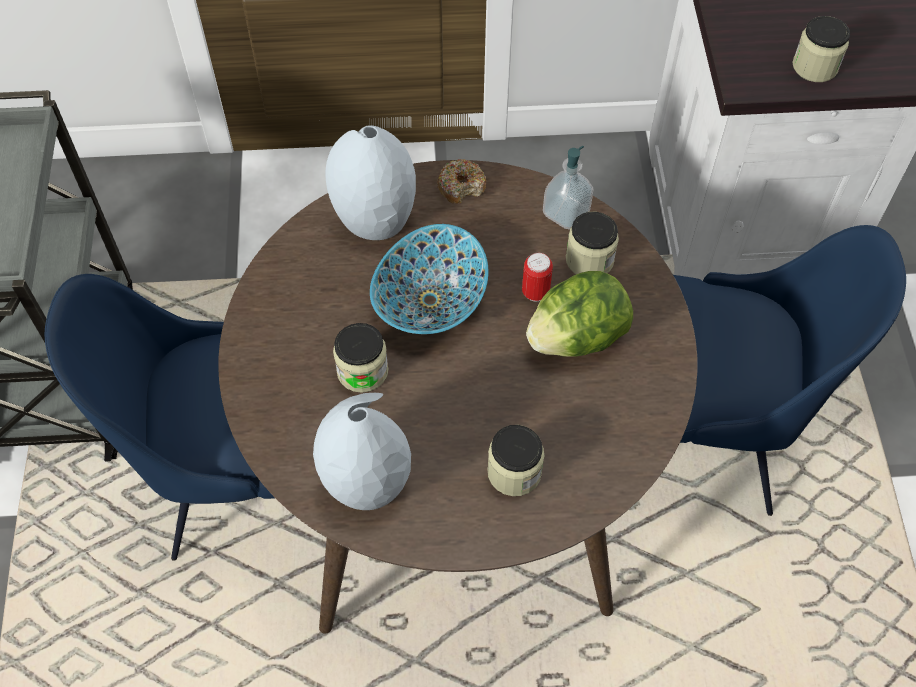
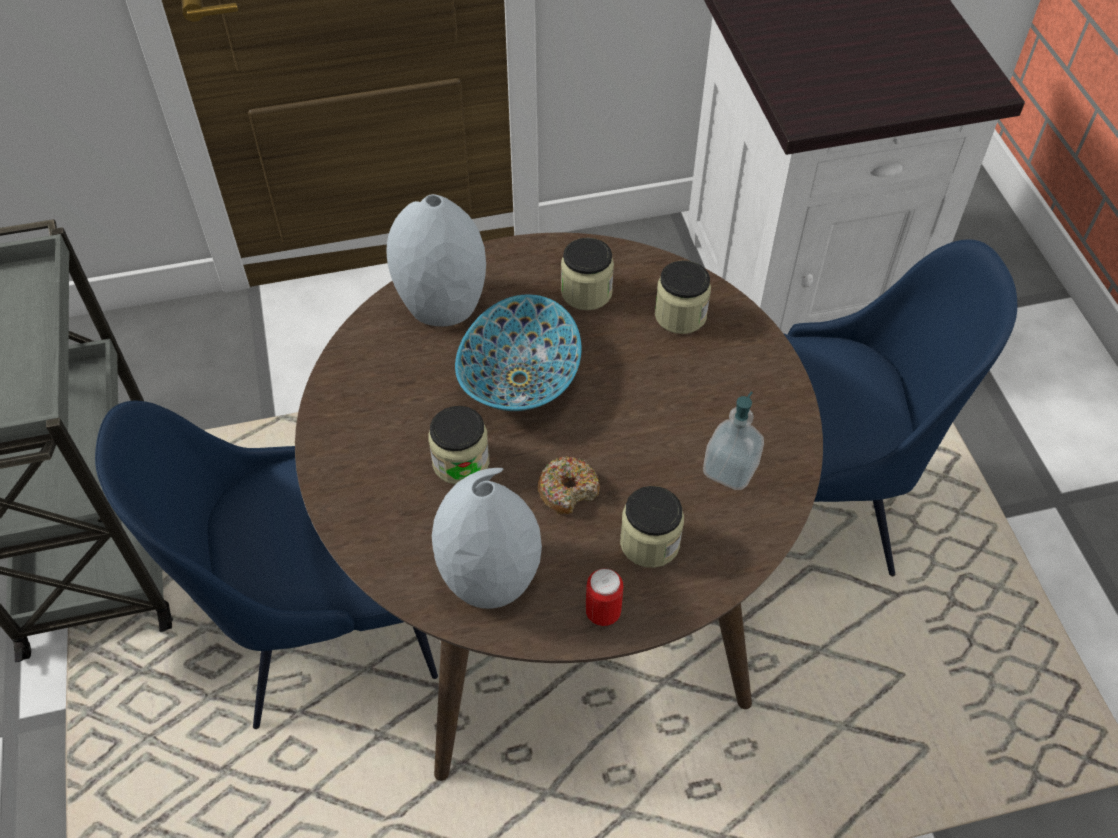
camera: 10 degrees left, 5 degrees down
(461, 186) = (528, 260): donut -> donut (568, 490)
(535, 292) = (630, 355): can -> can (603, 613)
(566, 213) = (645, 272): soap dispenser -> soap dispenser (730, 469)
(577, 337) = (685, 394): lettuce -> none
(815, 66) = (870, 95): jar -> jar (586, 292)

